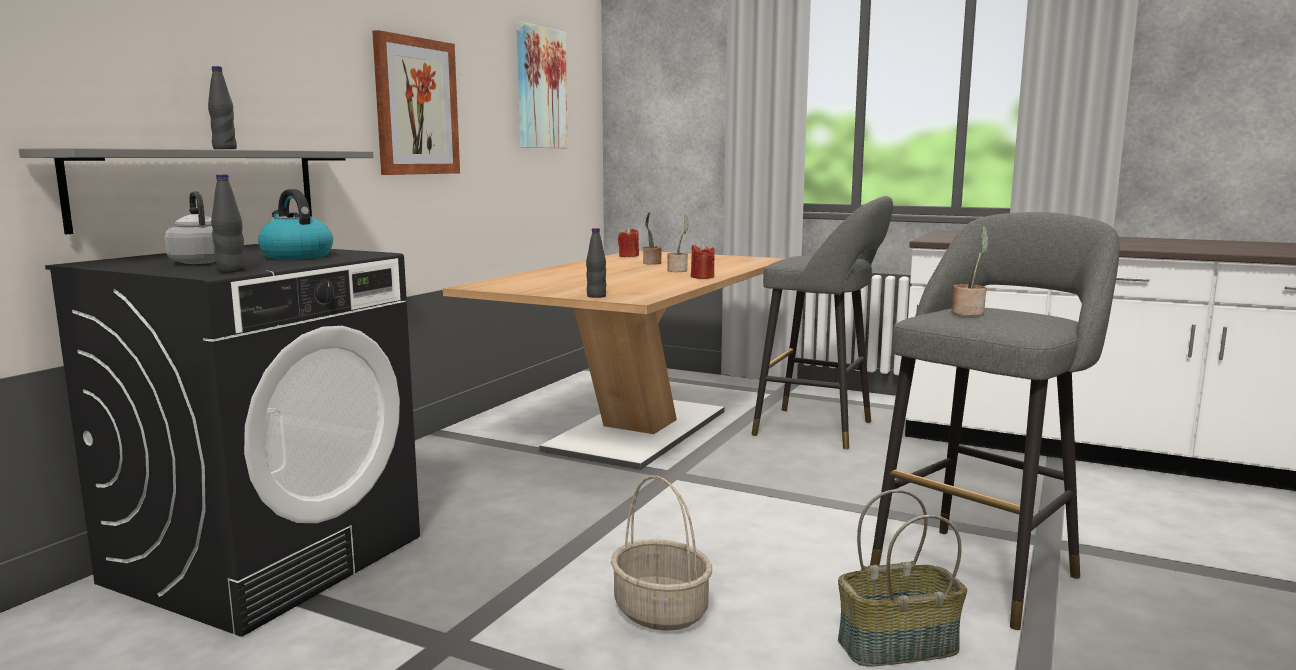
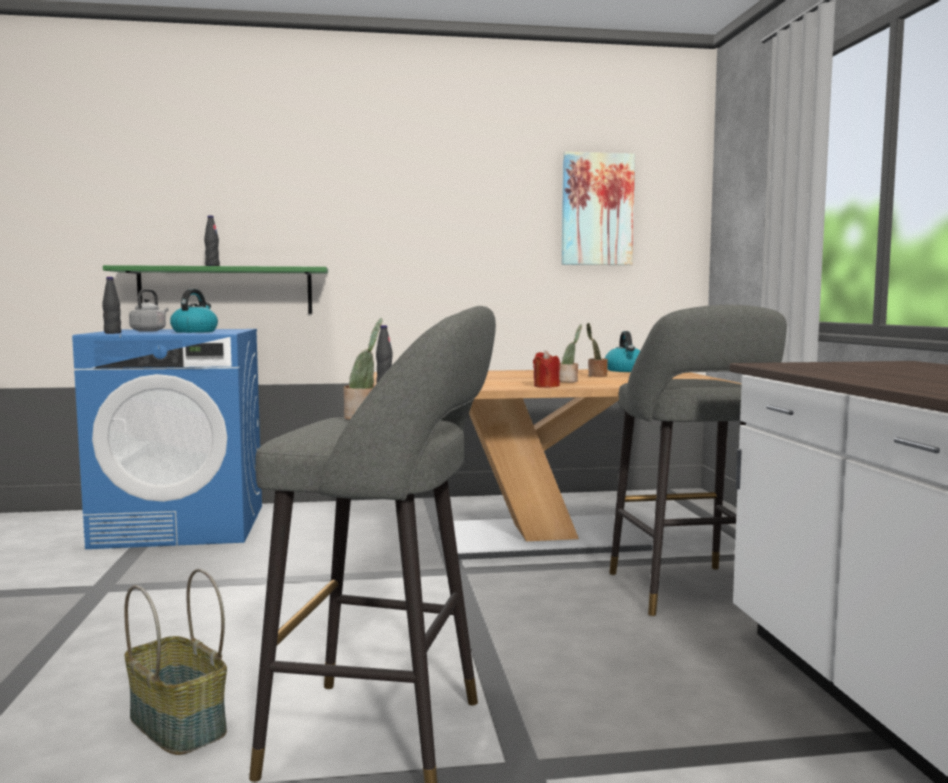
camera: 55 degrees right, 5 degrees down
(200, 187) = (226, 291): grey shelf -> green shelf
(267, 558) = (183, 526): black washing machine -> blue washing machine
(416, 107) = (425, 233): picture -> none
(628, 256) = (625, 370): red candle -> kettle
(659, 611) = (182, 627): basket -> none

